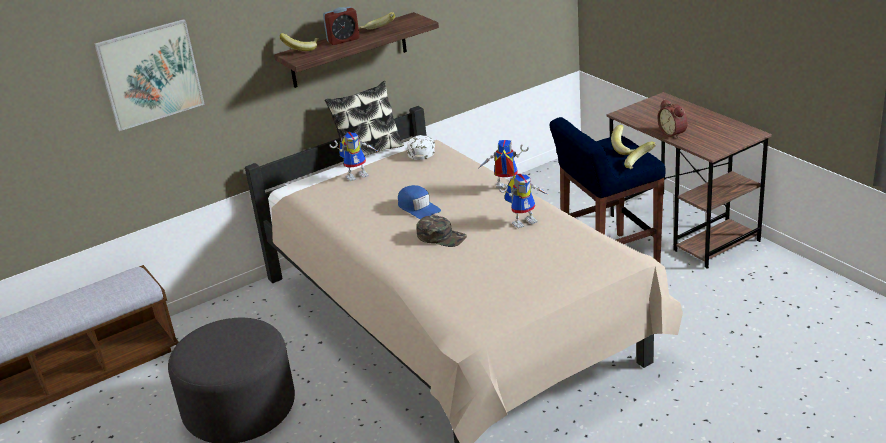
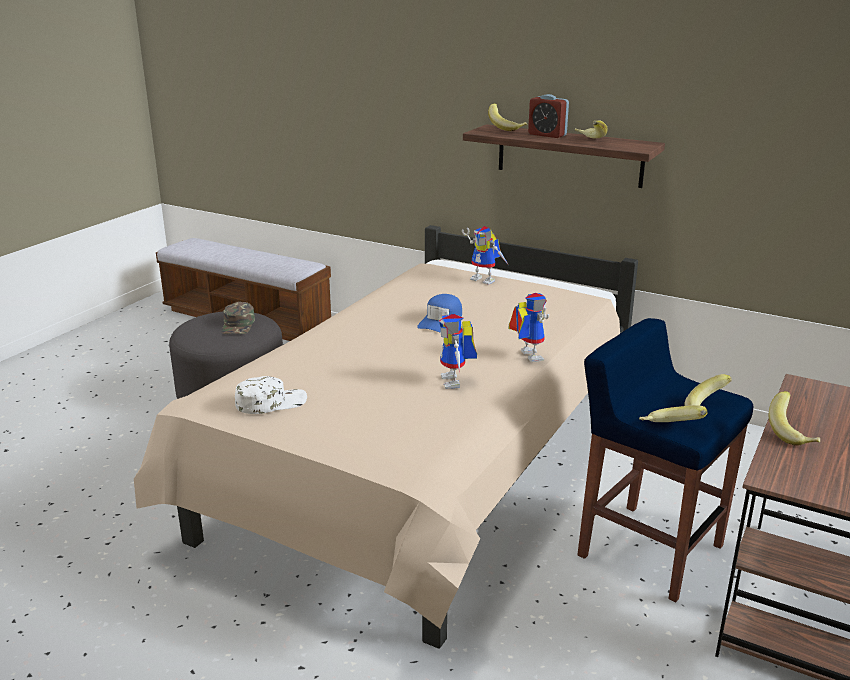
camera: 60 degrees right, 5 degrees down
(150, 74) = (371, 95): picture -> none
(369, 152) = (545, 276): pillow -> none
(421, 150) = (568, 295): white cap -> white cap (271, 402)
(441, 237) = (387, 345): green cap -> green cap (238, 325)
(524, 221) = (456, 382): toy robot -> toy robot turned 45 degrees clockwise
(673, 133) = (793, 434): alarm clock -> banana

